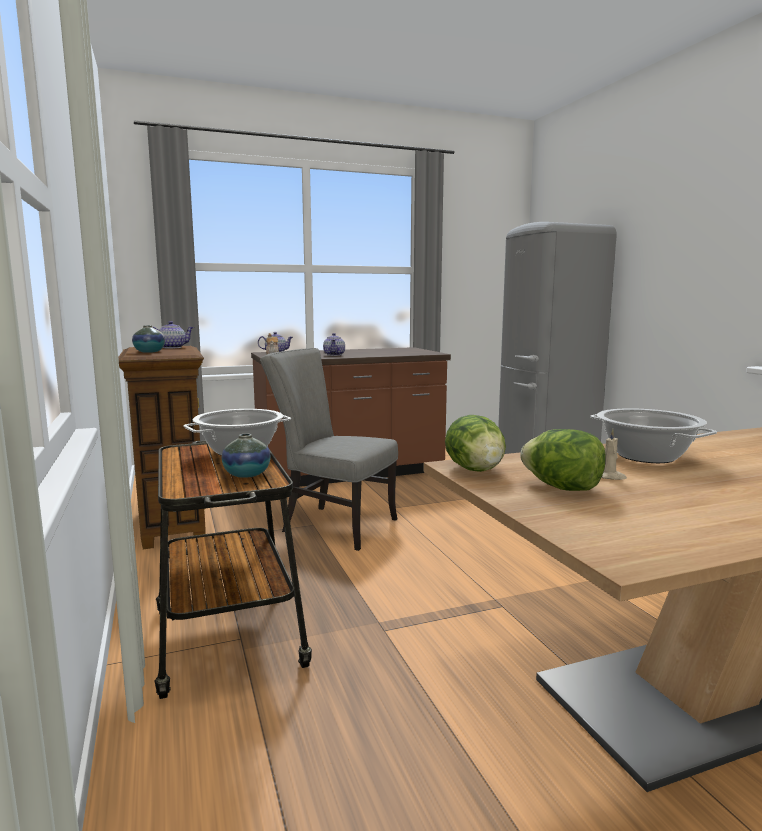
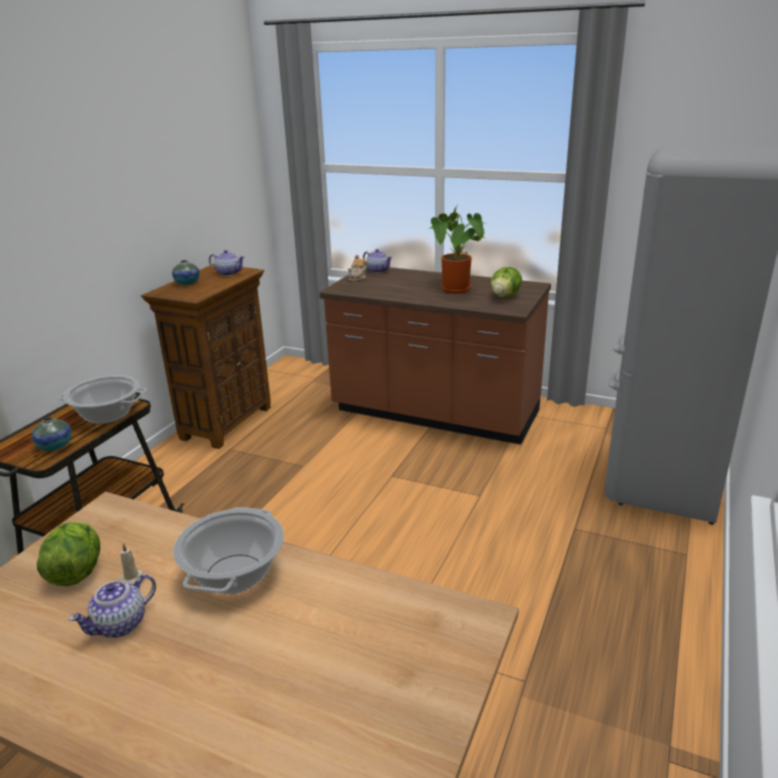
camera: 45 degrees right, 15 degrees up
(332, 525) = (315, 473): grey chair -> none
(334, 354) = (408, 290): teapot -> teapot (121, 624)
(370, 352) = (457, 290): none -> potted plant
(475, 470) = (98, 519): lettuce -> lettuce (504, 296)

